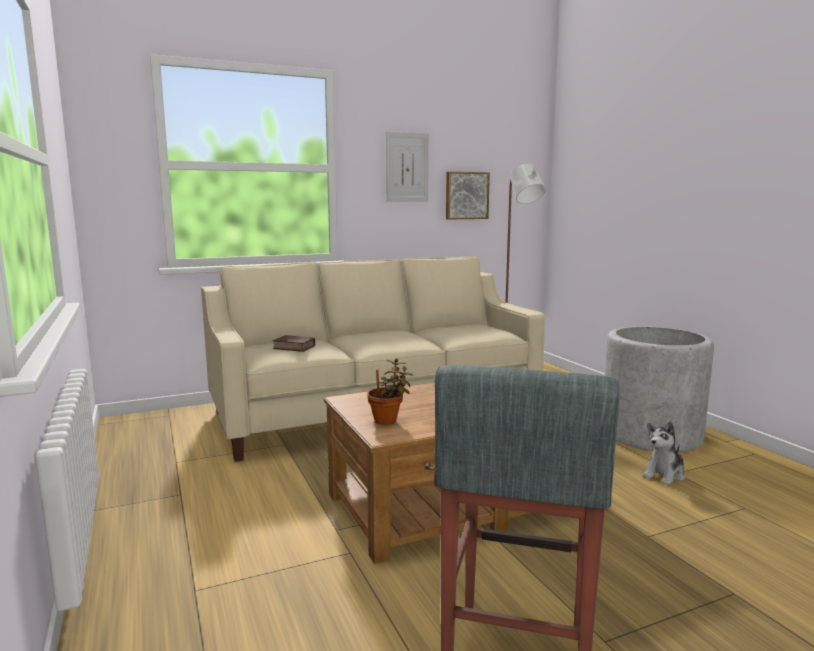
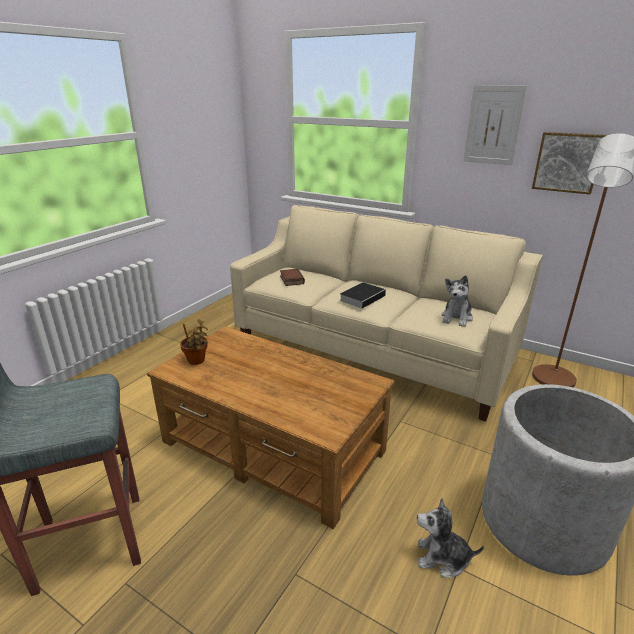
camera: 55 degrees right, 15 degrees up
(391, 338) = (363, 297): none -> book
(479, 329) = (457, 318): none -> plush toy

